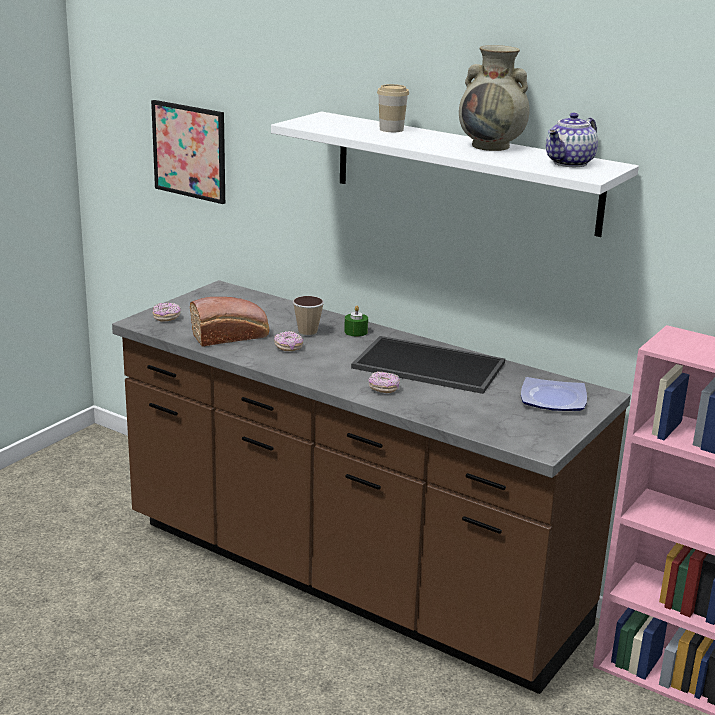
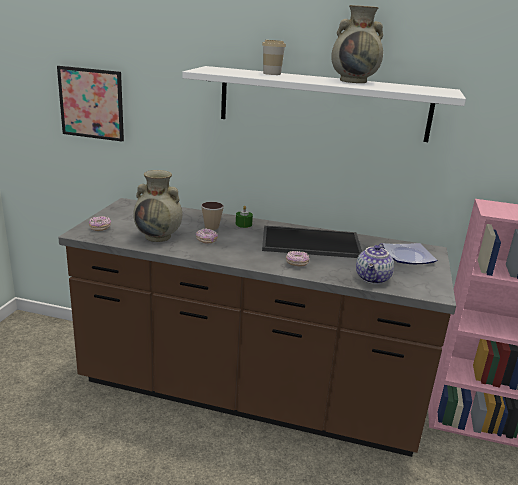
camera: 20 degrees left, 0 degrees up
(231, 336) = (159, 236): bread -> beige vase
(570, 163) = (421, 88): teapot -> teapot (373, 279)

